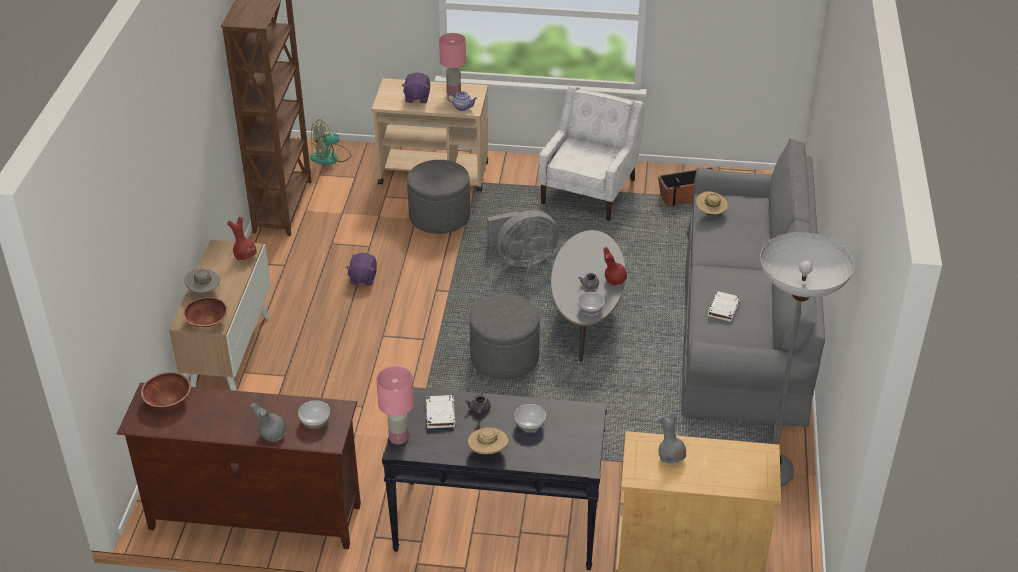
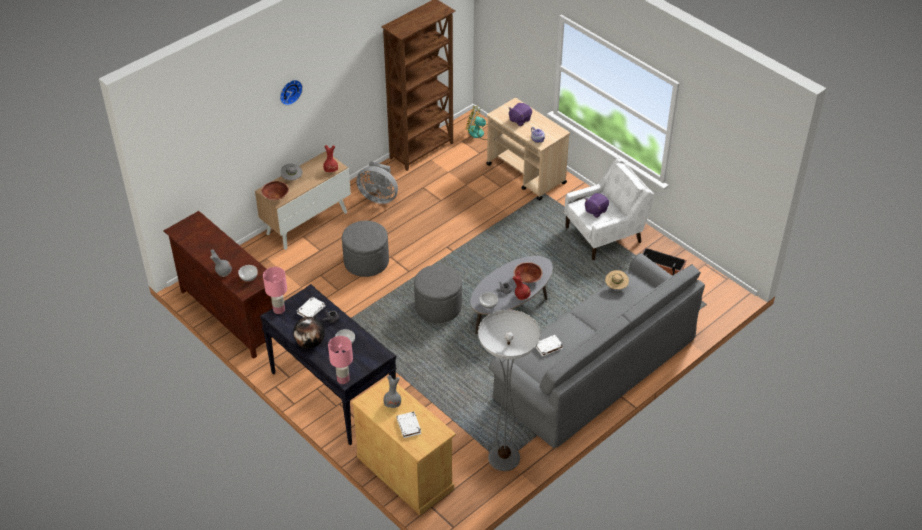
camera: 40 degrees right, 5 degrees up
(168, 399) = (200, 226): brown bowl -> brown bowl (527, 278)
(170, 152) = (289, 91): none -> wall clock
(362, 278) = (416, 217): purple plush toy -> purple plush toy (595, 210)
(439, 216) = (498, 203): grey ottoman -> grey ottoman (366, 262)
(453, 92) = (544, 127): pink table lamp -> pink table lamp (343, 379)
(488, 451) = (310, 343): beige hat -> globe
(522, 259) = (514, 255): grey fan -> grey fan (379, 197)
(721, 470) = (409, 426): none -> white book

